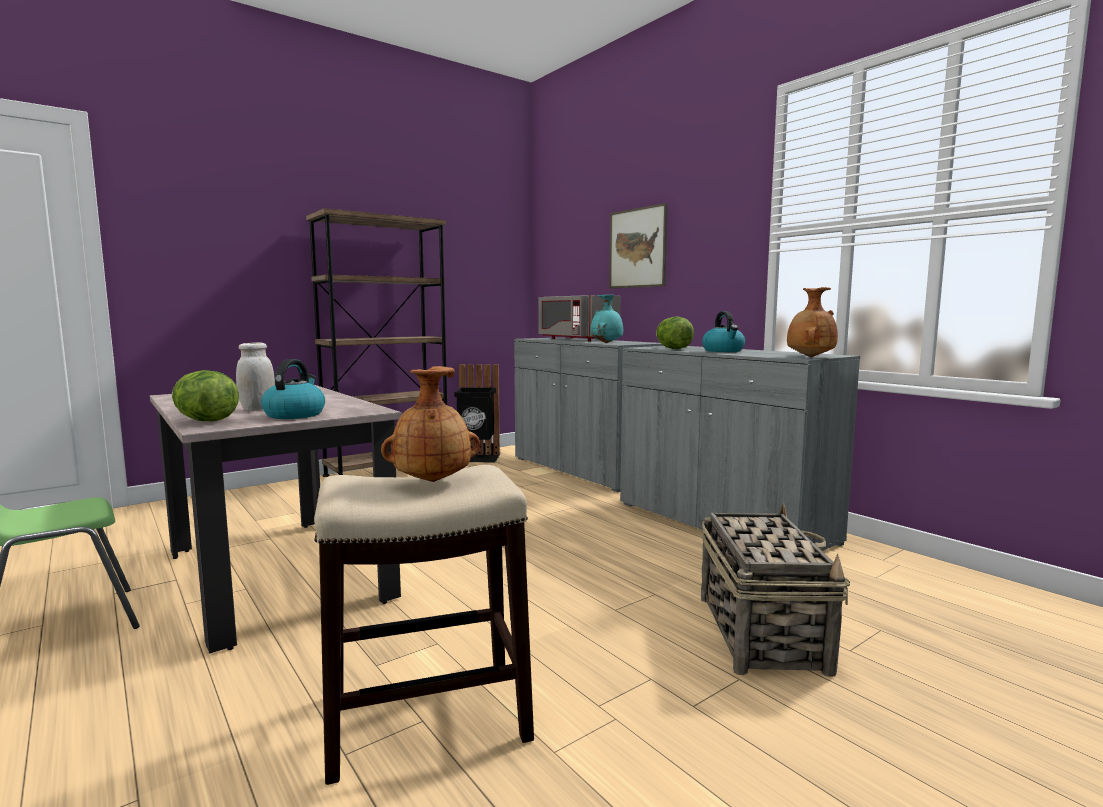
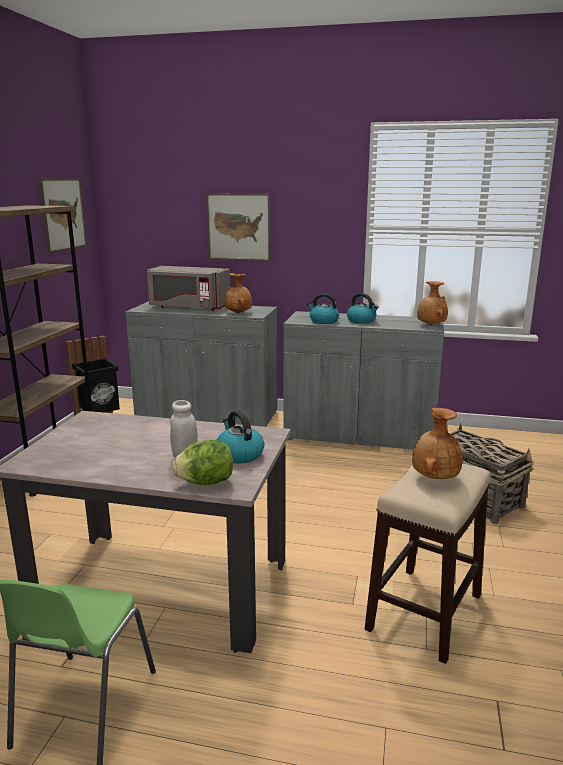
camera: 40 degrees left, 10 degrees up
(478, 242) = (63, 214): none -> picture
(607, 343) = (239, 313): turquoise vase -> brown vase
(673, 349) = (323, 321): lettuce -> kettle

